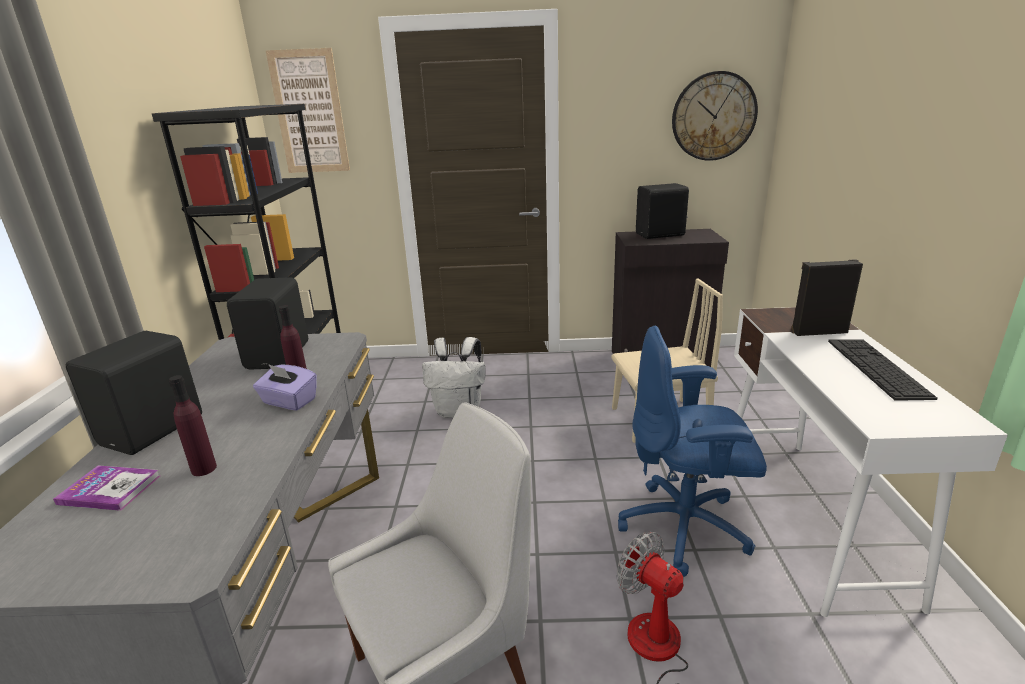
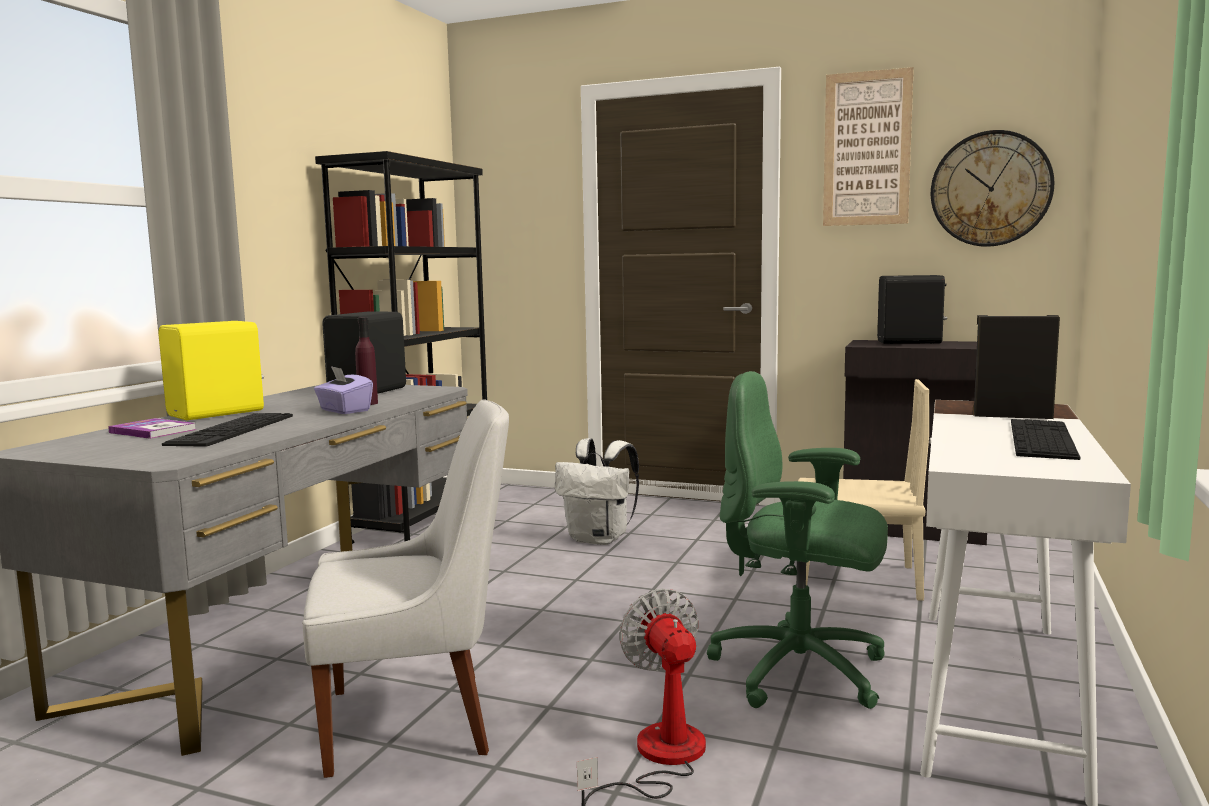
camera: 20 degrees right, 15 degrees down
(155, 430) = (218, 413): black speaker -> yellow speaker
(204, 469) = (232, 430): purple bottle -> keyboard
(309, 112) = (500, 187): picture -> picture (867, 149)
(686, 528) = (801, 672): blue office chair -> green office chair

